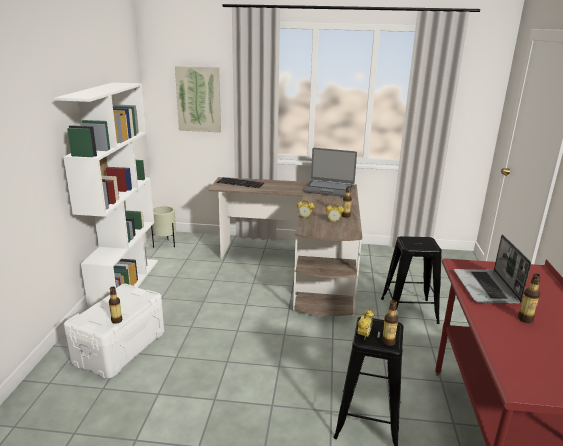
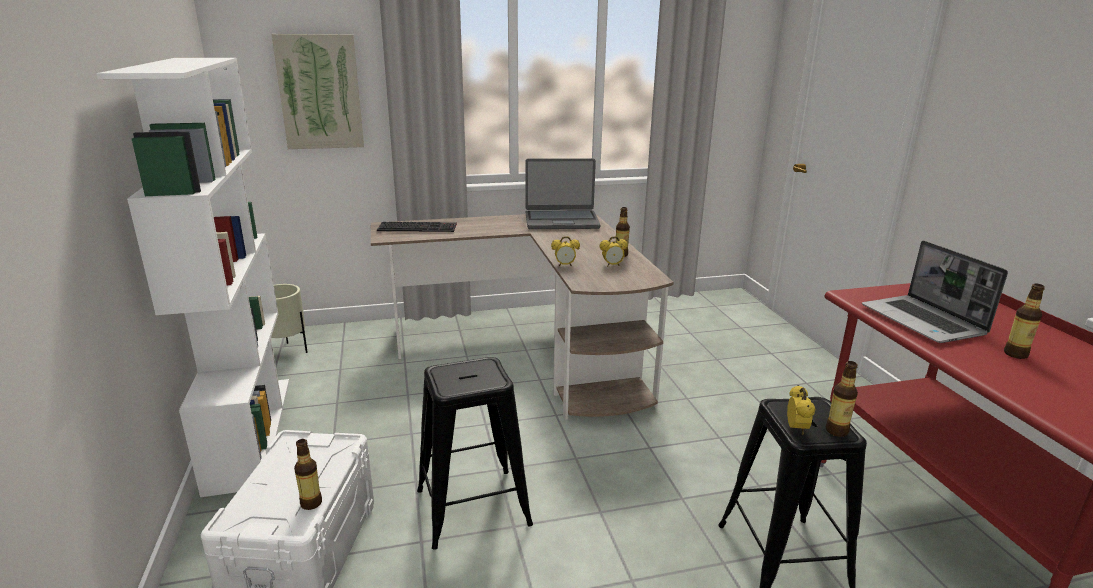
camera: 20 degrees left, 0 degrees up
(409, 311) = (722, 383): black stool -> black stool (473, 507)

